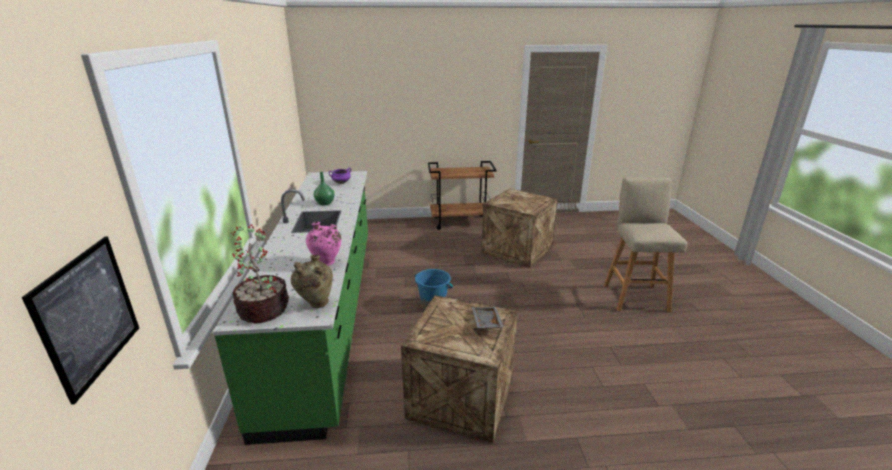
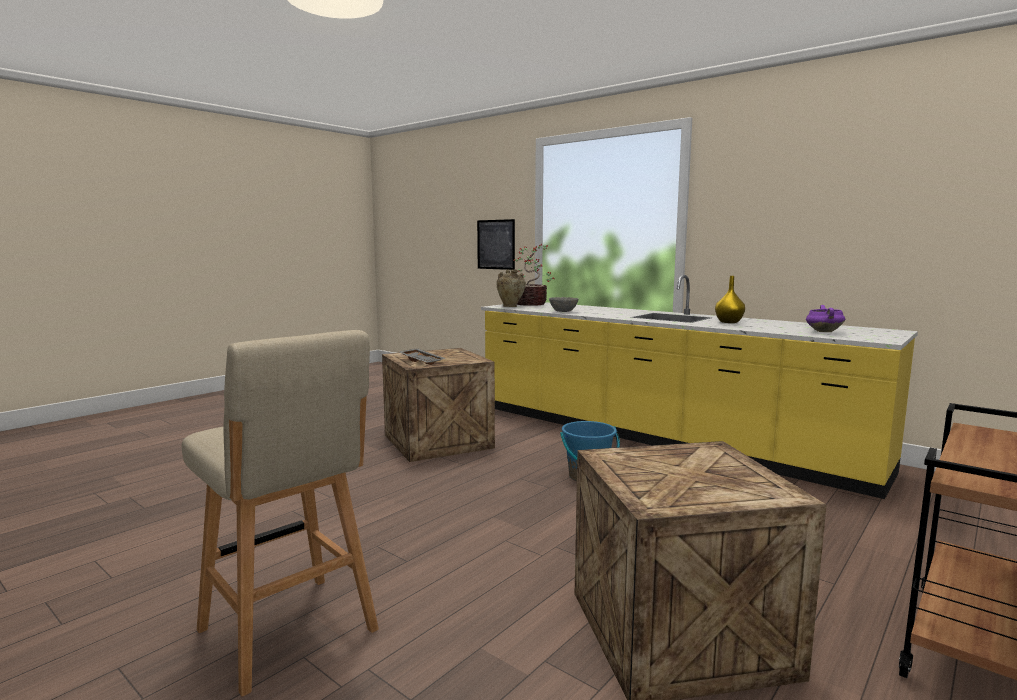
camera: 135 degrees right, 15 degrees down
(325, 203) = (728, 322): green vase -> yellow vase
(326, 263) = (563, 311): pink vase -> grey bowl
(328, 311) = (659, 437): green counter -> yellow counter

